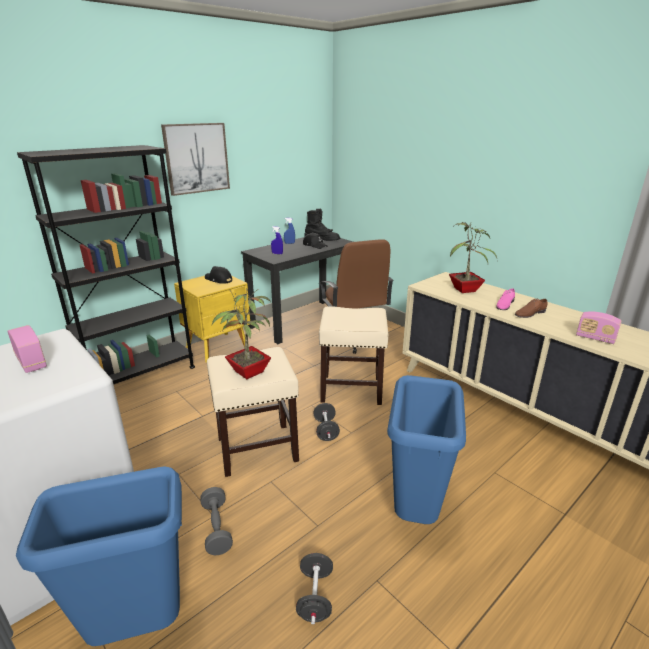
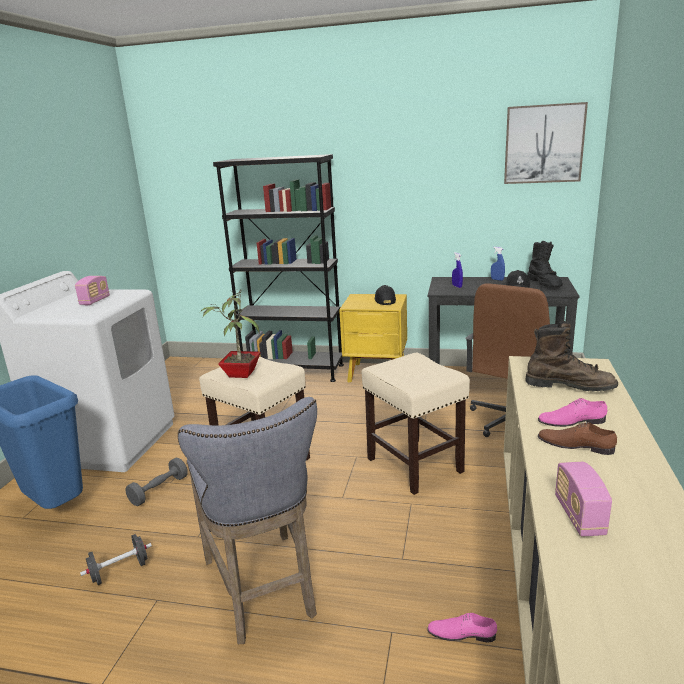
camera: 55 degrees right, 5 degrees down
(196, 158) = (389, 168): picture -> picture (543, 144)
(326, 430) = (328, 482): black dumbbell -> none
(416, 512) = (263, 591): blue trash can -> grey stool
(466, 290) = (569, 386): potted plant -> brown boot
(511, 448) = (461, 633): none -> pink shoe

